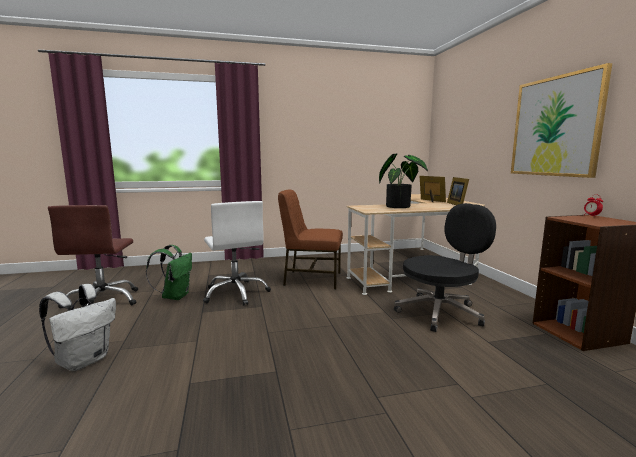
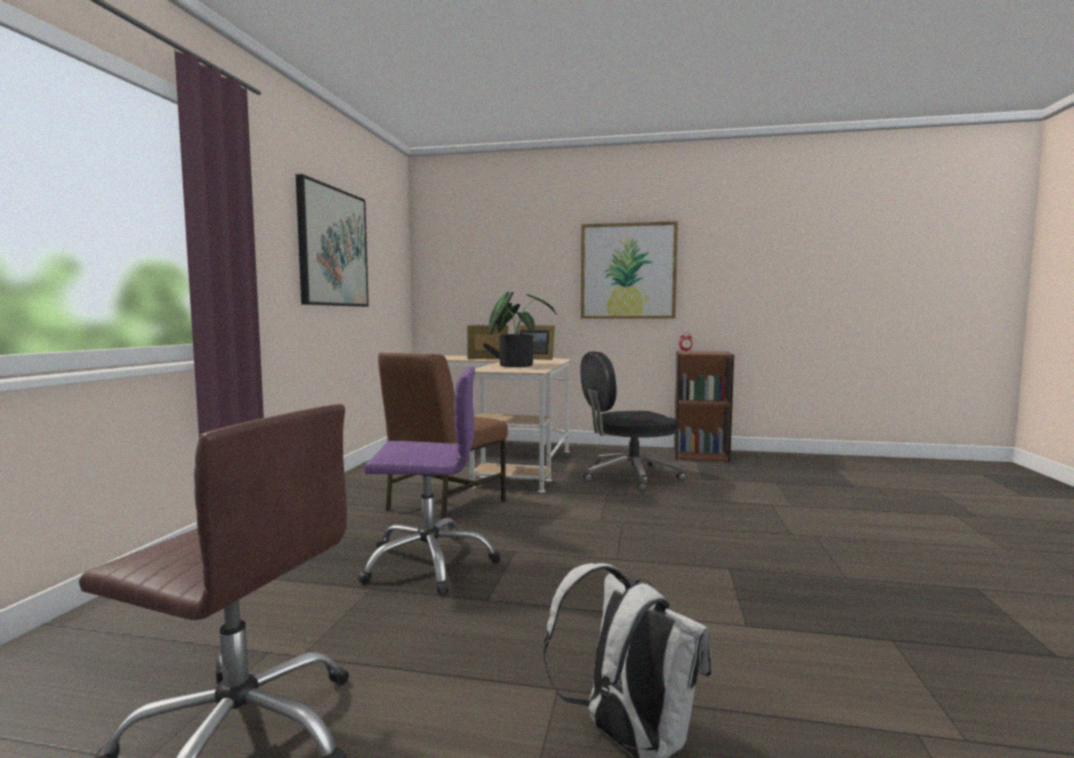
camera: 65 degrees left, 5 degrees down
(175, 296) = (359, 623): green backpack -> none
(236, 293) = (429, 562): white office chair -> purple office chair
(334, 130) = (333, 247): none -> picture
(440, 313) = (629, 476): black office chair -> black office chair turned 105 degrees counterclockwise

